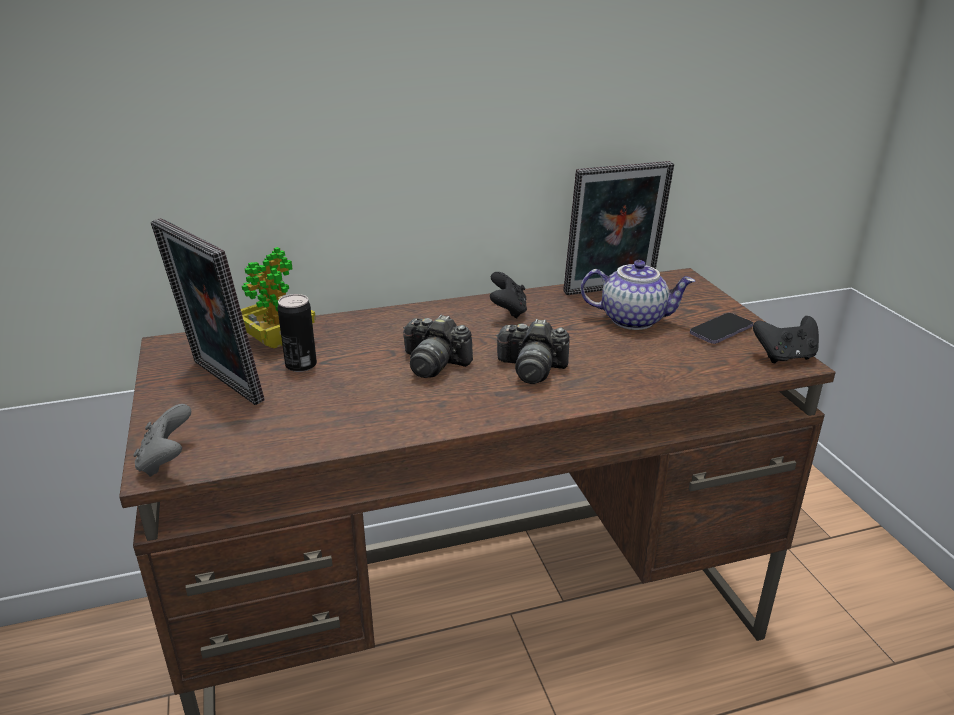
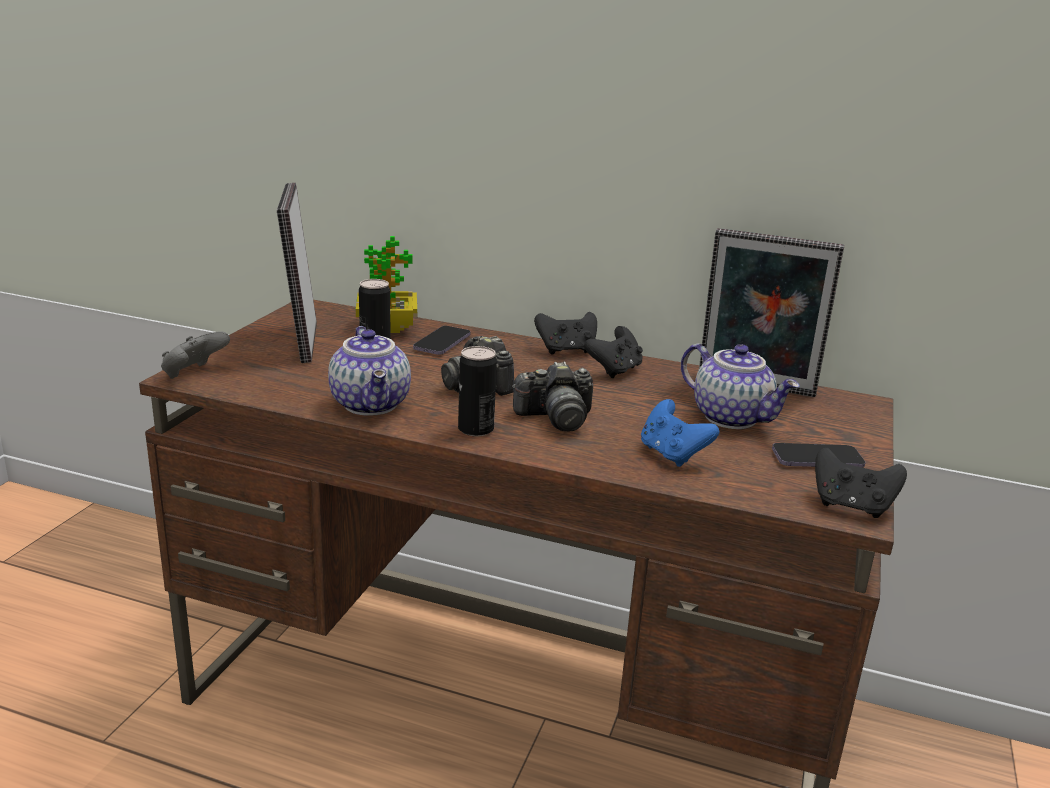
camera: 35 degrees right, 5 degrees down
(346, 336) = (442, 343): none -> phone
(382, 418) = (372, 405): none -> teapot
(450, 307) = (566, 350): none -> black game controller
(493, 404) = (476, 429): none -> can
(532, 369) = (555, 418): camera -> camera turned 60 degrees counterclockwise
(644, 365) = (672, 454): none -> blue game controller

